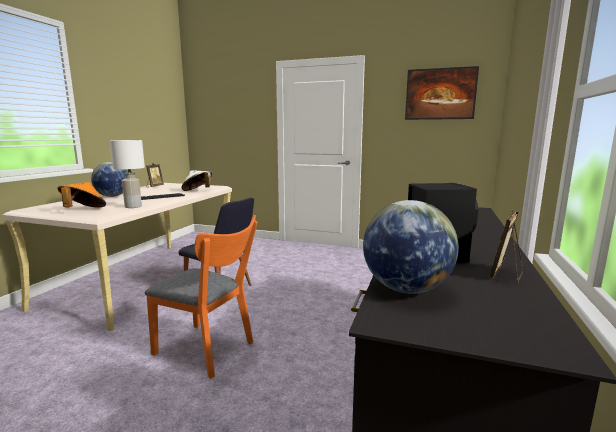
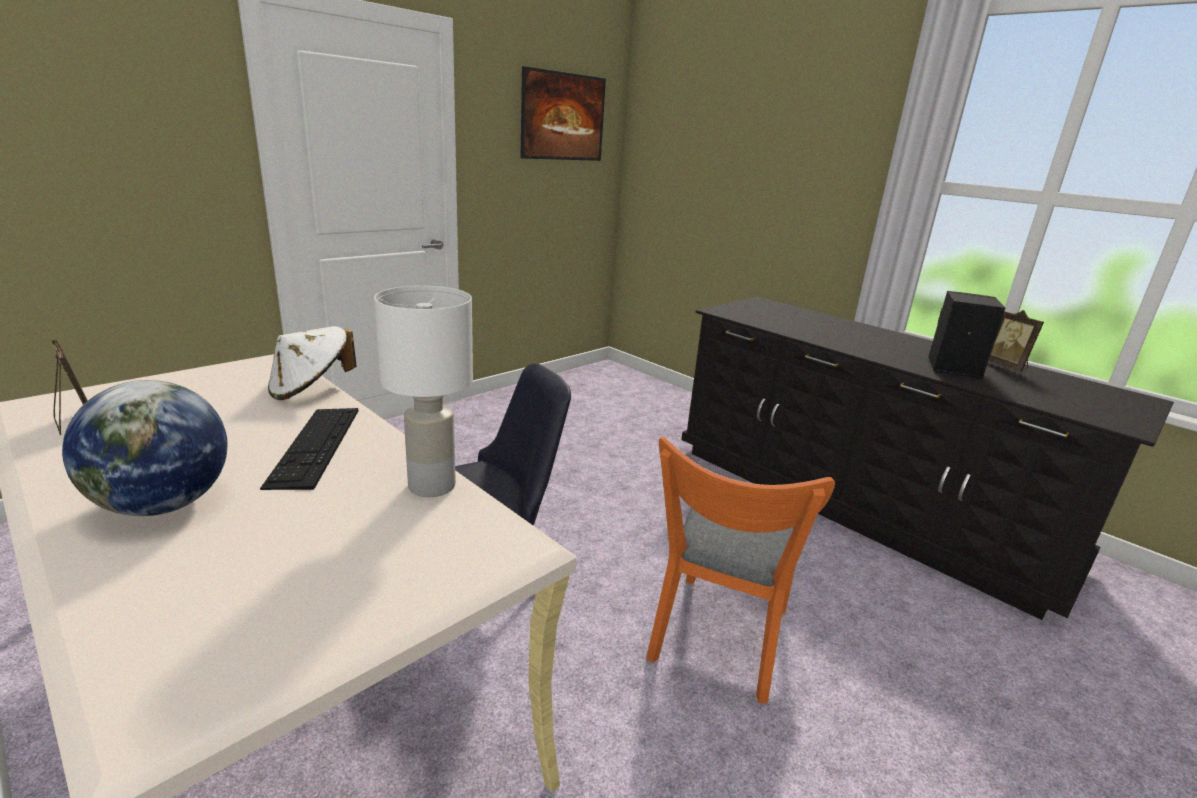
camera: 65 degrees left, 10 degrees up
(83, 210) = (387, 566): orange hat -> none
(209, 350) = (717, 642): orange chair -> orange chair turned 150 degrees clockwise
(406, 289) = (1052, 402): globe -> none

